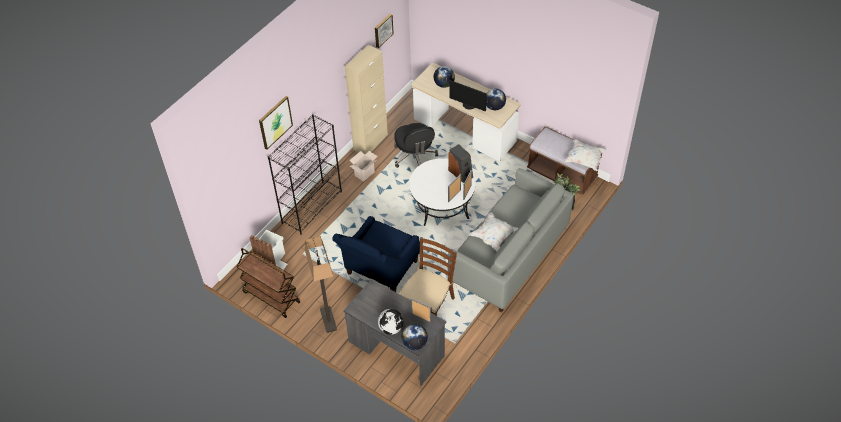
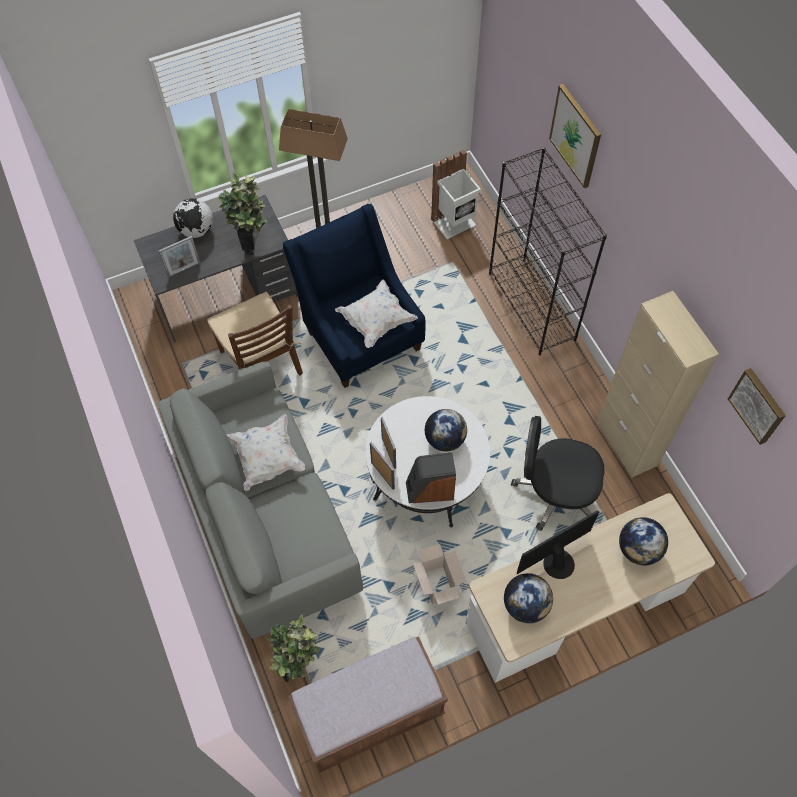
camera: 120 degrees right, 10 degrees up
(271, 297) = (405, 202): brown cart -> none
(364, 173) = (560, 403): cardboard box -> cardboard box (439, 586)
(380, 298) = (251, 241): none -> potted plant
(414, 343) = (154, 244): globe -> globe (445, 439)
(584, 160) = (314, 709): white pillow -> white pillow (376, 321)

